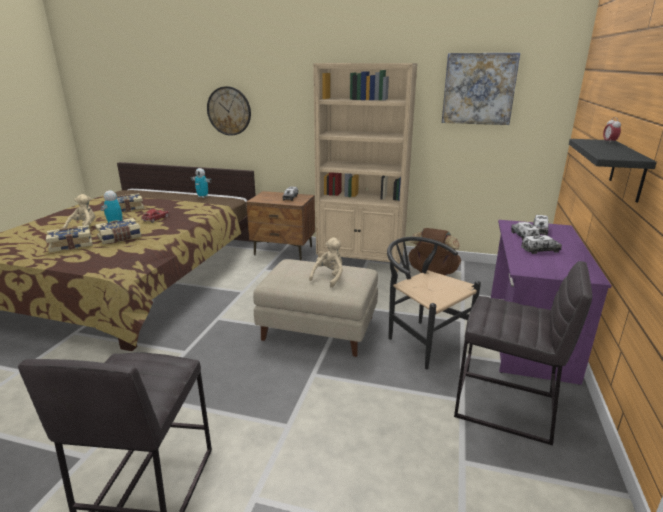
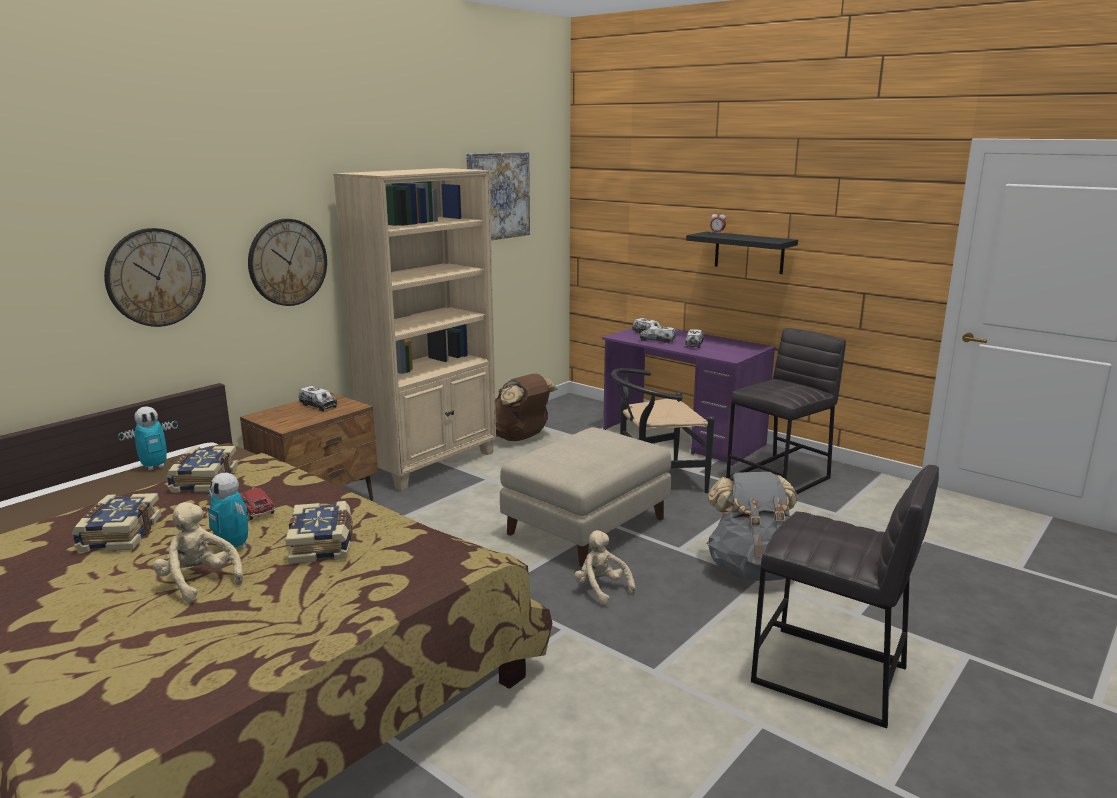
camera: 65 degrees left, 5 degrees down
(71, 245) = (297, 592): book -> book (203, 480)
(296, 114) = (287, 262): none -> wall clock
(303, 418) = (753, 569): none -> grey backpack
(329, 277) = (602, 446): beige plush toy -> beige plush toy (601, 589)

